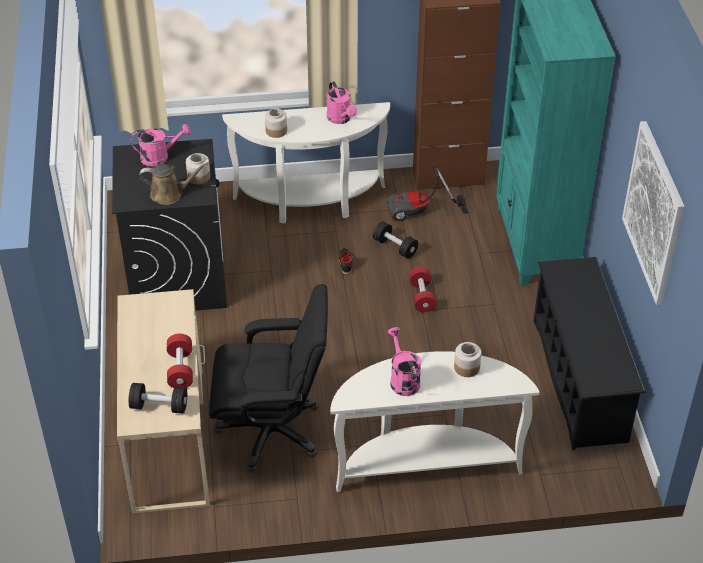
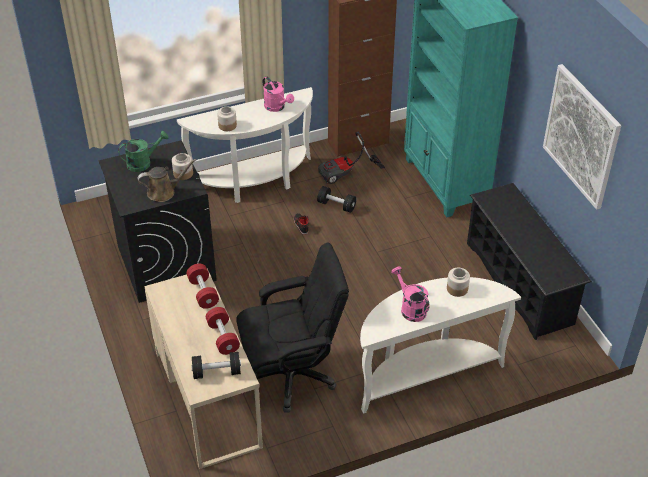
camera: 15 degrees left, 0 degrees up
(160, 157) = (143, 163): pink watering can -> green watering can
(422, 296) = (372, 241): red dumbbell -> red dumbbell (203, 293)

